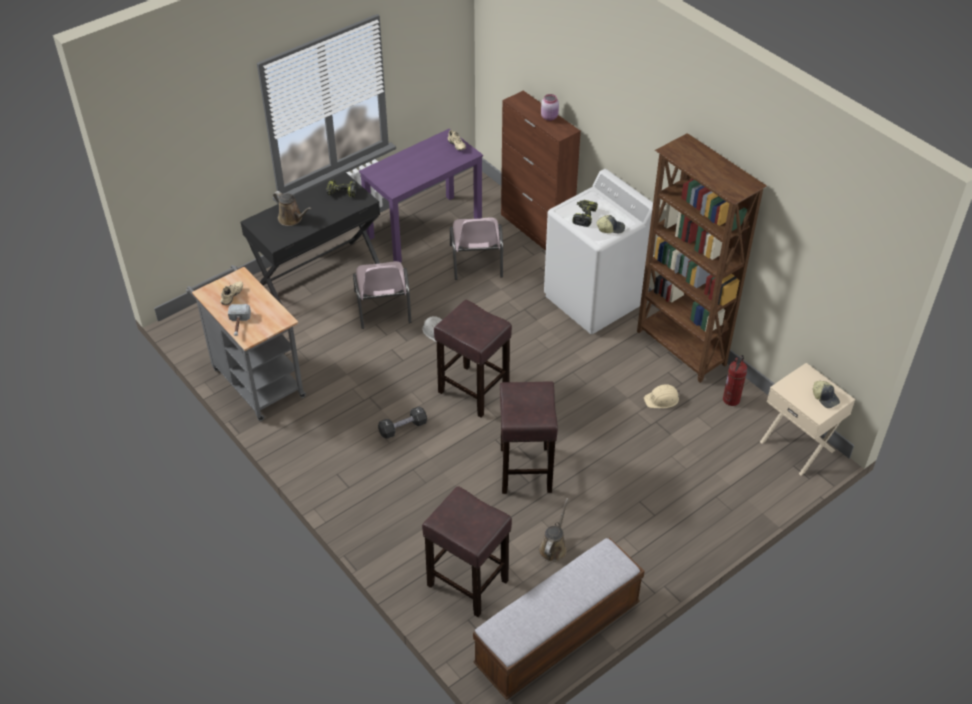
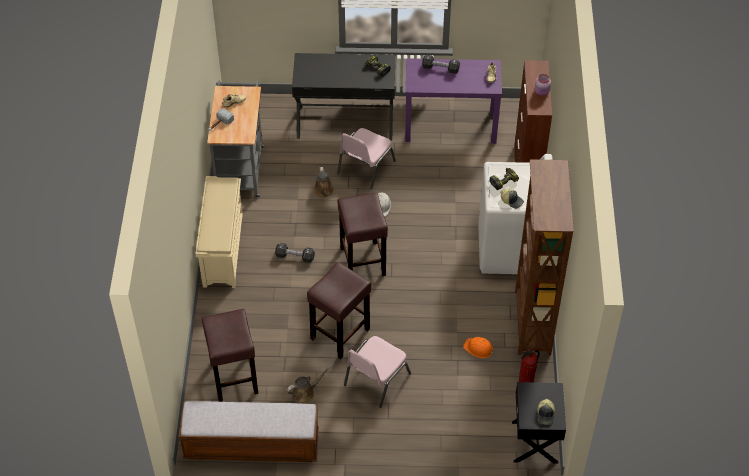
camera: 40 degrees right, 5 degrees up
(292, 219) = (327, 69): brown watering can -> brown watering can (324, 191)
(320, 468) = (222, 250): none -> beige shoe rack
(402, 163) = (440, 69): none -> black dumbbell
(476, 261) = (460, 172): pink chair -> pink chair (375, 379)
(662, 399) = (478, 348): beige hard hat -> orange hard hat
(798, 445) = (535, 442): beige nightstand -> black nightstand

